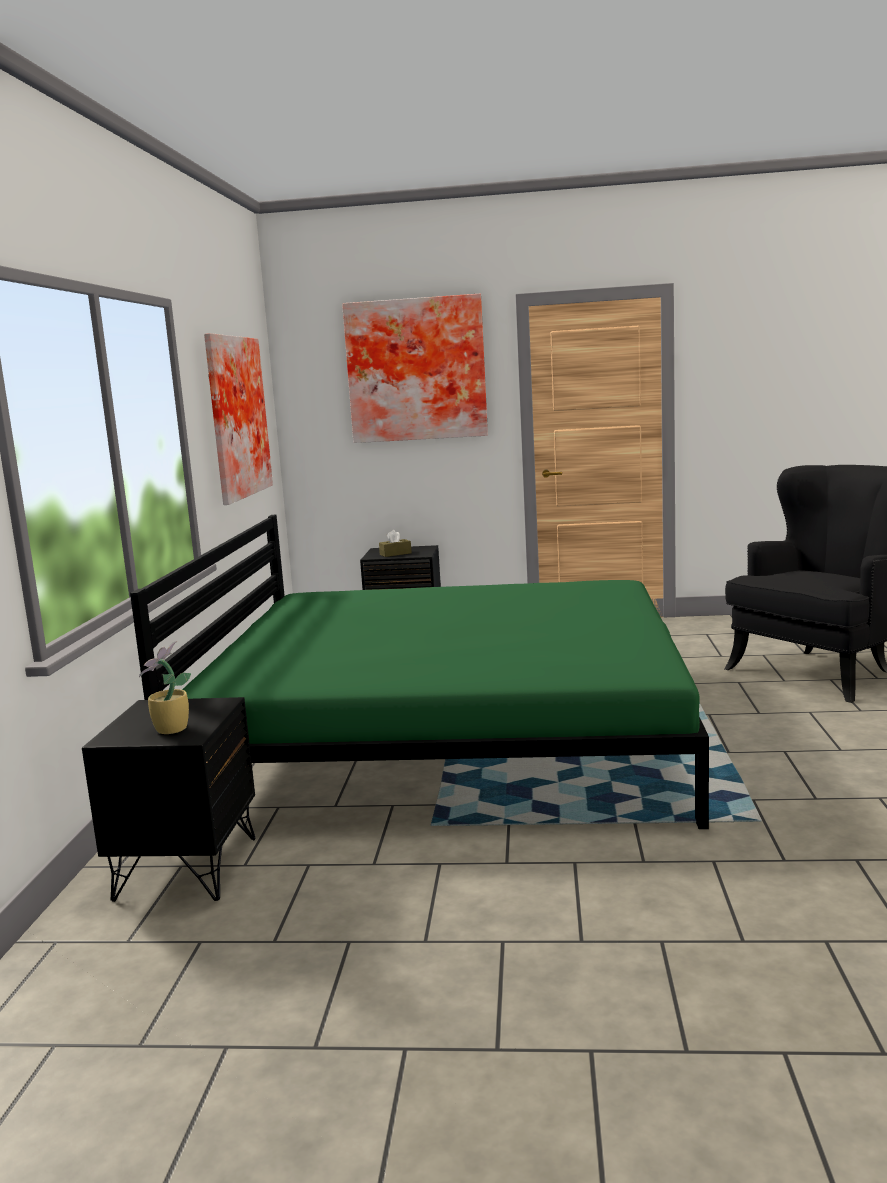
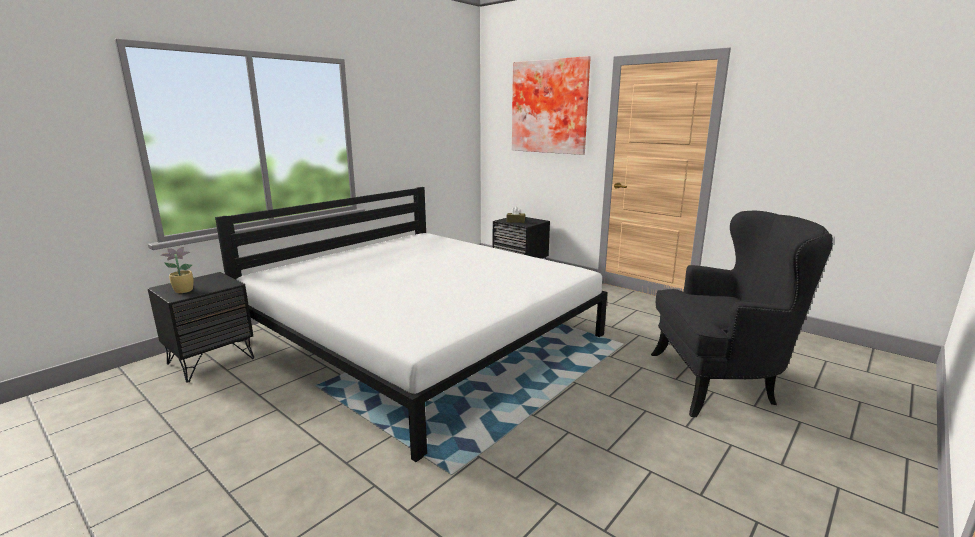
camera: 35 degrees right, 5 degrees up
(233, 417) = (417, 128): picture -> none
(448, 735) = (422, 337): green bed -> white bed

